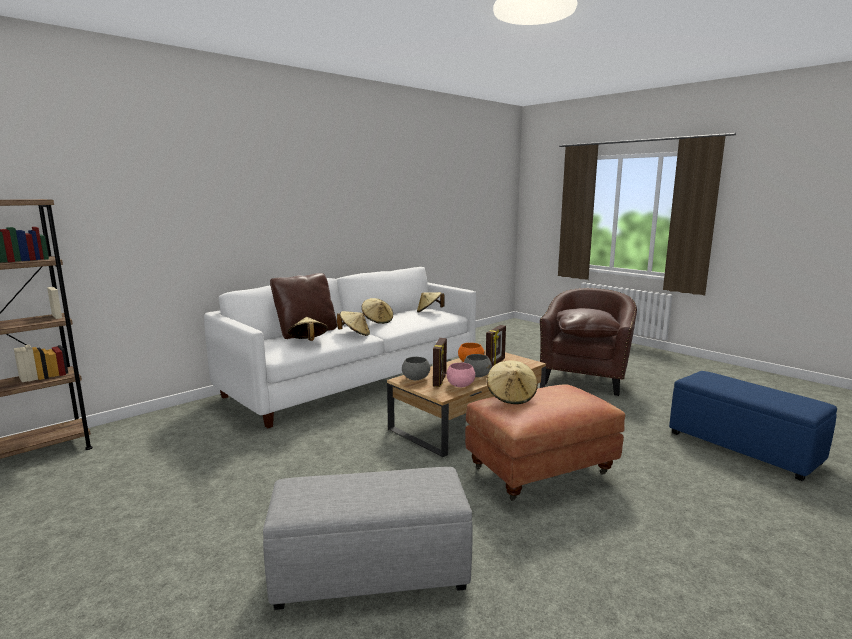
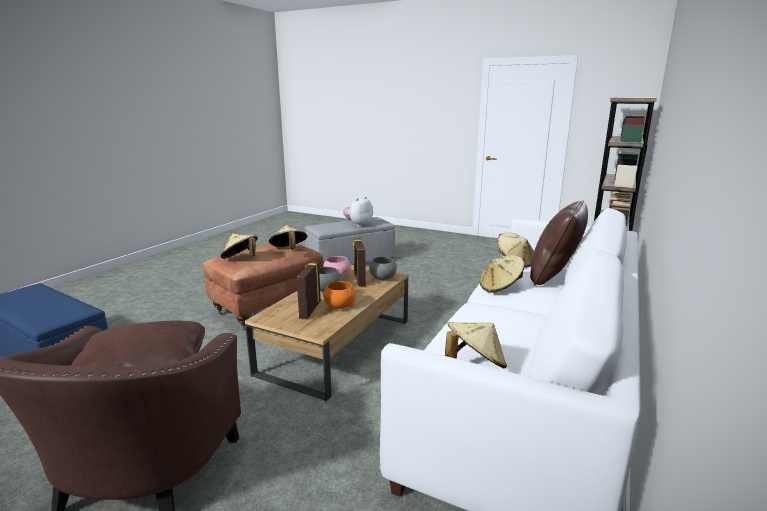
camera: 160 degrees right, 5 degrees up
(355, 480) = (358, 224): none -> plush toy
(377, 321) = (516, 313): beige hat -> beige hat (240, 259)

